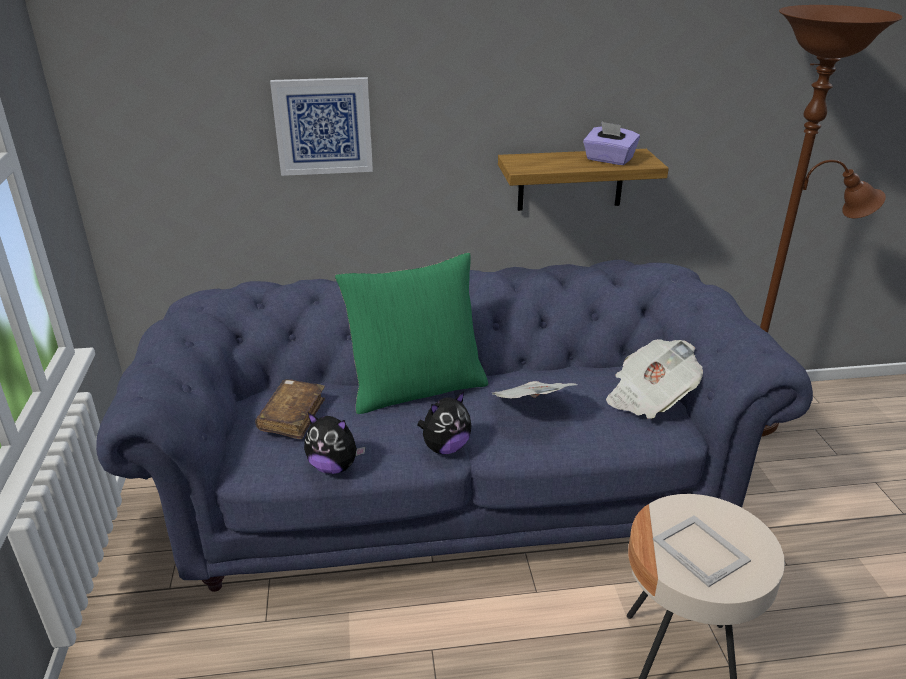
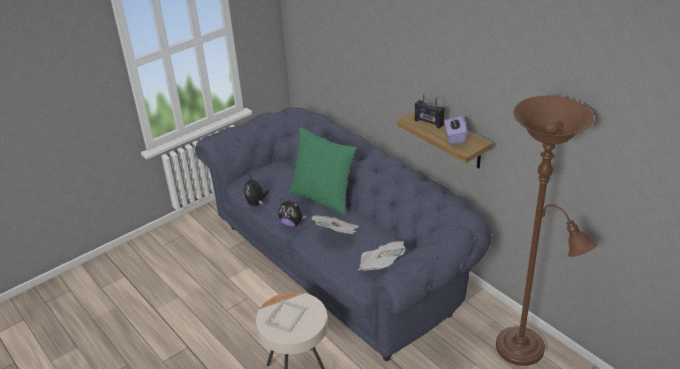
camera: 60 degrees right, 5 degrees up
(292, 416) = (273, 177): brown book -> none
(323, 126) = (357, 56): picture -> none
(548, 161) = (428, 122): none -> radio

